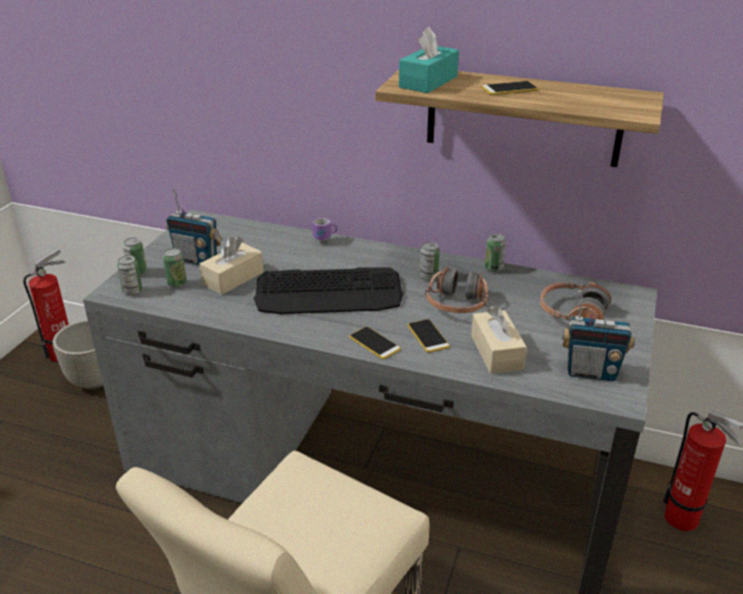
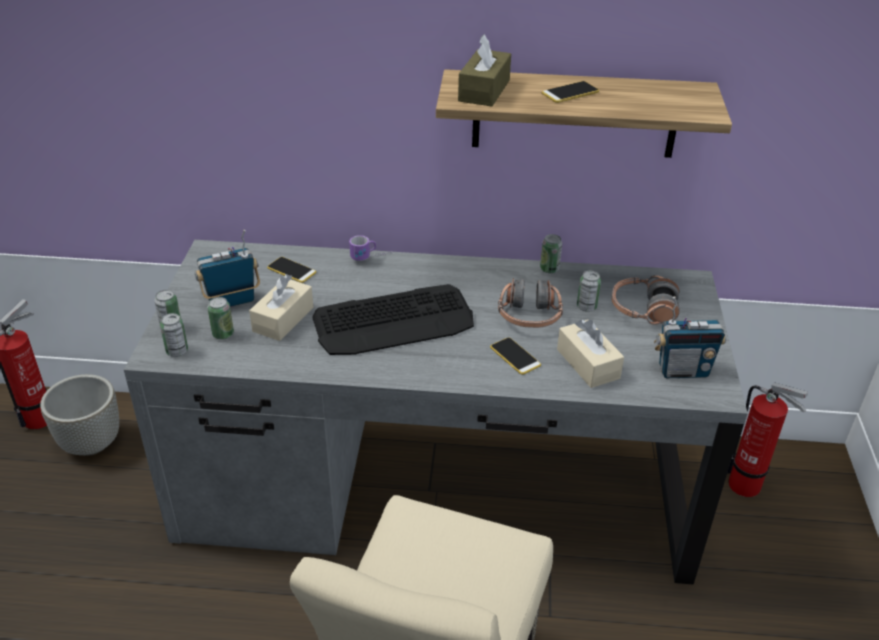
camera: 15 degrees left, 5 degrees up
(197, 259) = (232, 302): radio -> radio turned 150 degrees clockwise
(374, 343) = (465, 373): phone -> phone (291, 270)
(428, 82) = (484, 90): turquoise tissue box -> brown tissue box
(428, 277) = (488, 288): can -> can (586, 307)

